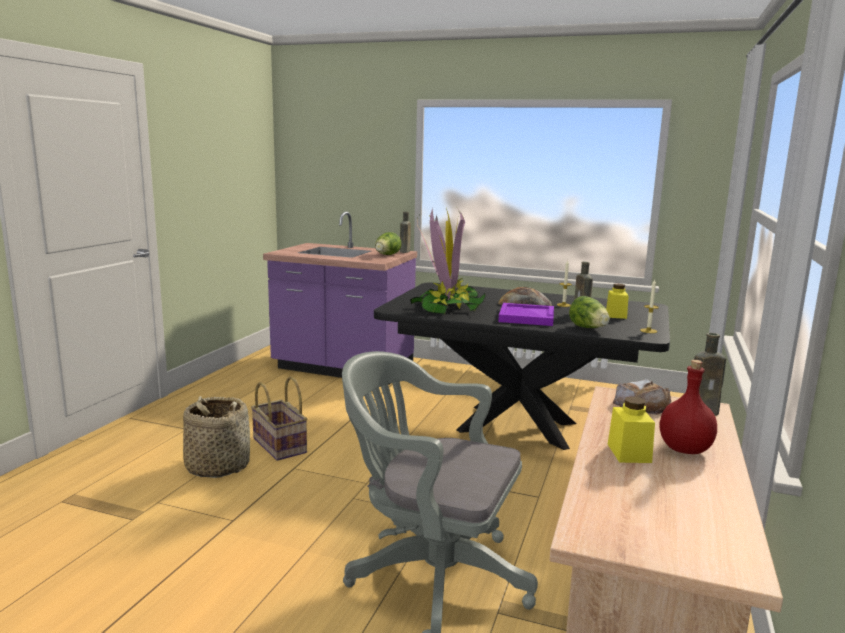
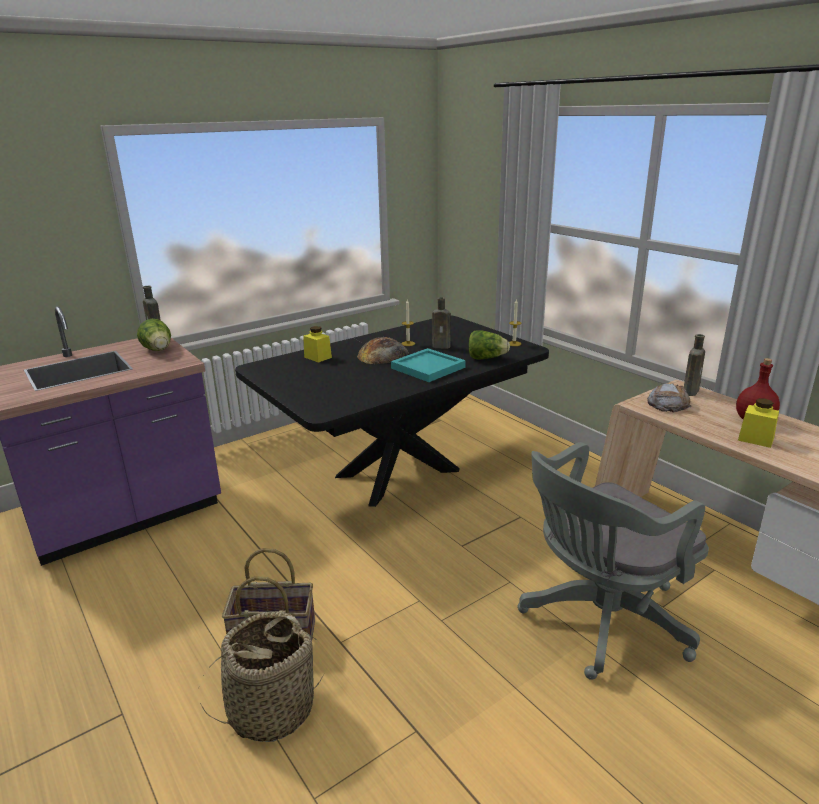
camera: 55 degrees left, 10 degrees up
(447, 307) = (351, 387): potted plant -> none
(525, 317) = (427, 368): purple tray -> turquoise tray
(616, 315) = (461, 338): yellow jar -> yellow jar (318, 357)

